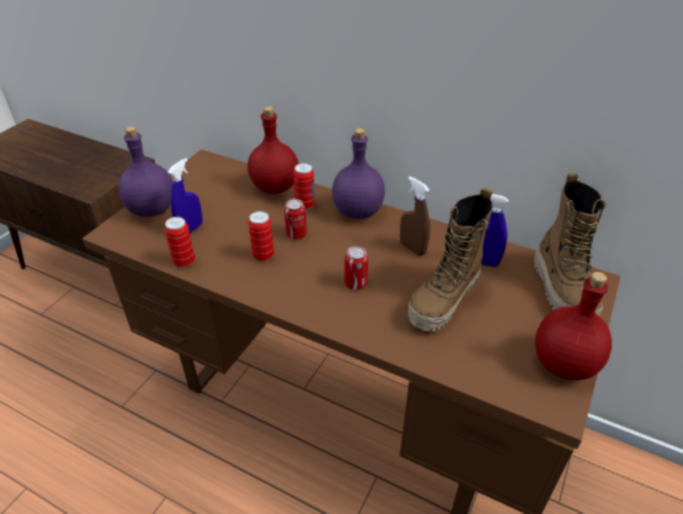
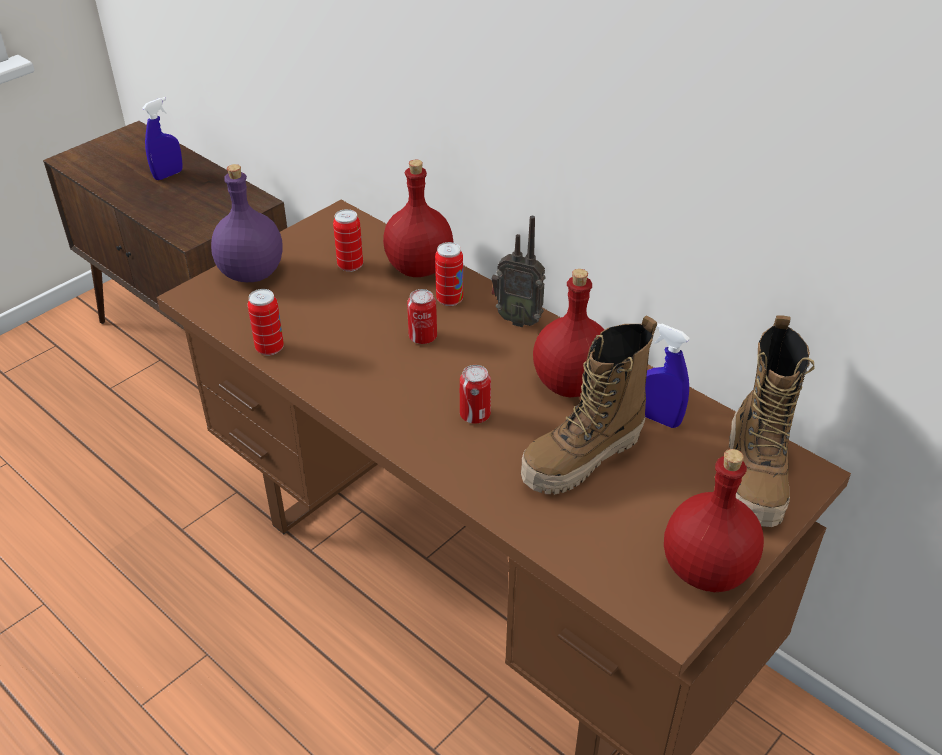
camera: 15 degrees right, 0 degrees up
(190, 229) = (291, 308): blue spray bottle -> blue spray bottle (168, 175)
(263, 256) = (370, 358): can -> can (350, 266)
(358, 211) = (518, 319): purple bottle -> radio
(412, 248) = (570, 383): brown spray bottle -> red bottle

